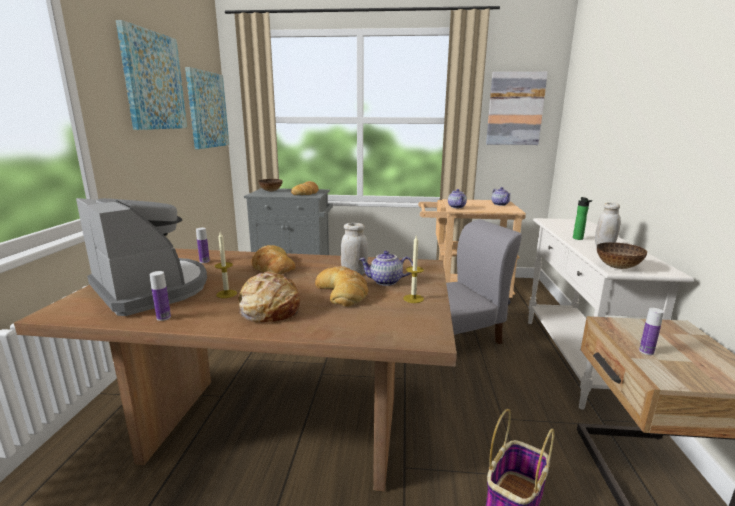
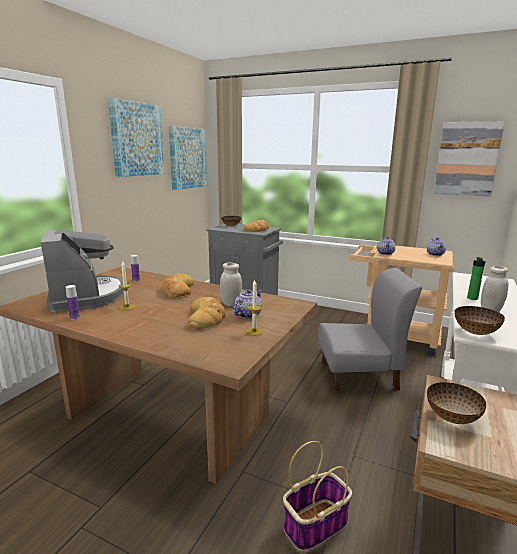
camera: 20 degrees right, 0 degrees up
(269, 309) = (143, 322): bread -> none
(385, 282) = (247, 314): teapot -> teapot turned 105 degrees clockwise
(646, 351) = (451, 418): bottle -> bowl

